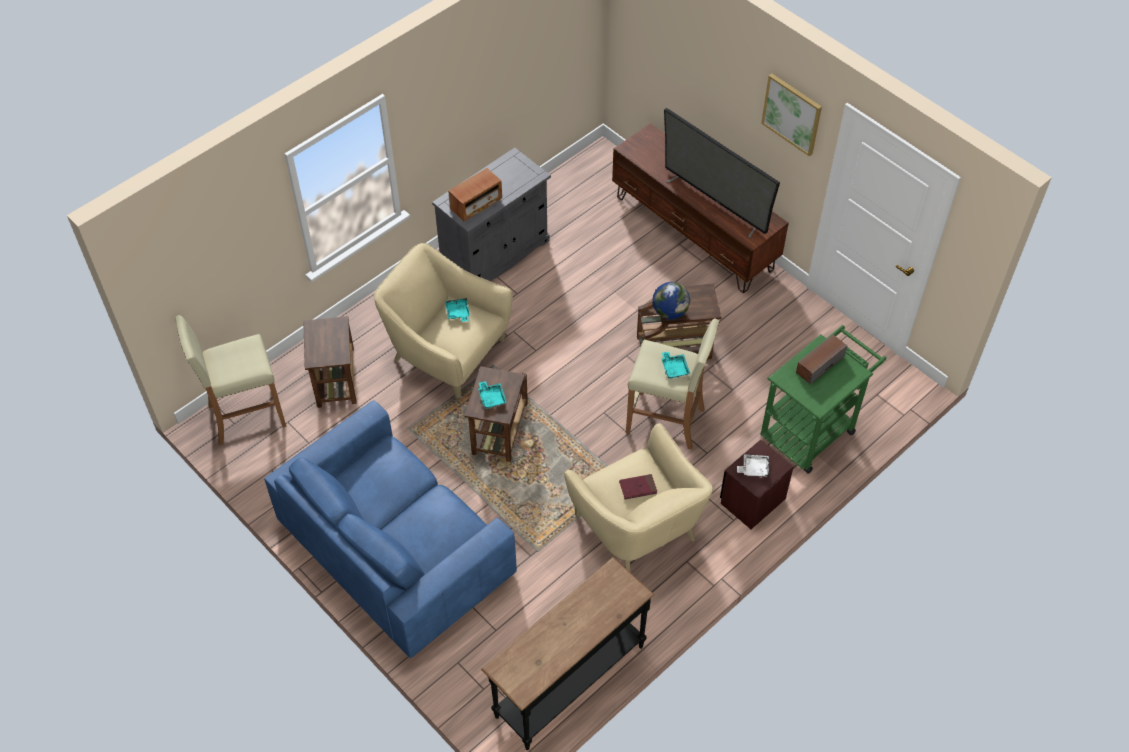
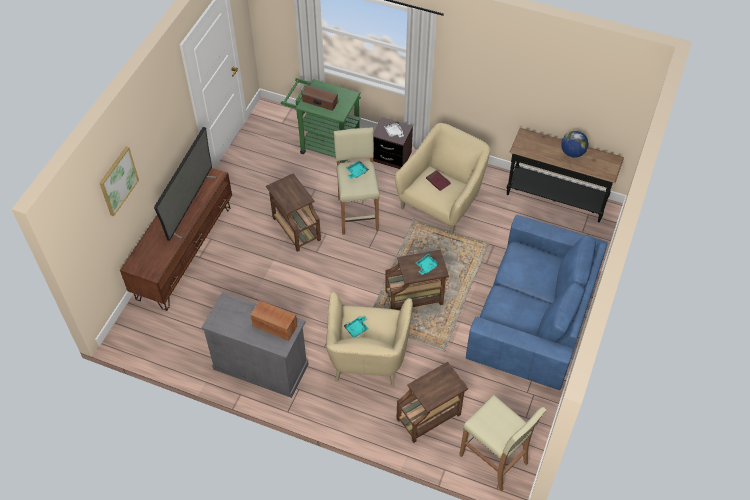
camera: 115 degrees left, 0 degrees up
(670, 312) = (303, 199): globe -> globe (572, 153)
(792, 114) = (166, 102): picture -> picture (118, 181)

